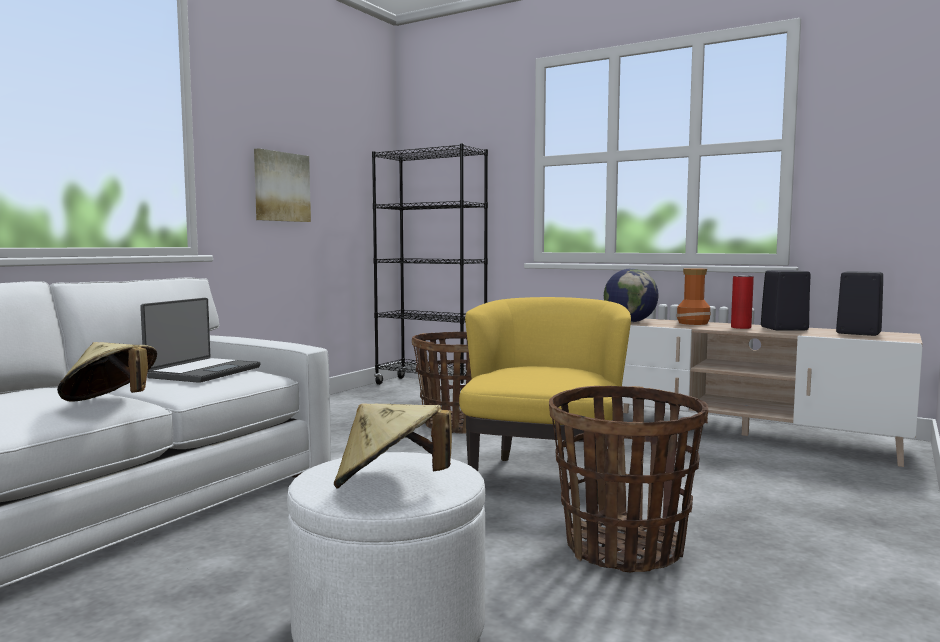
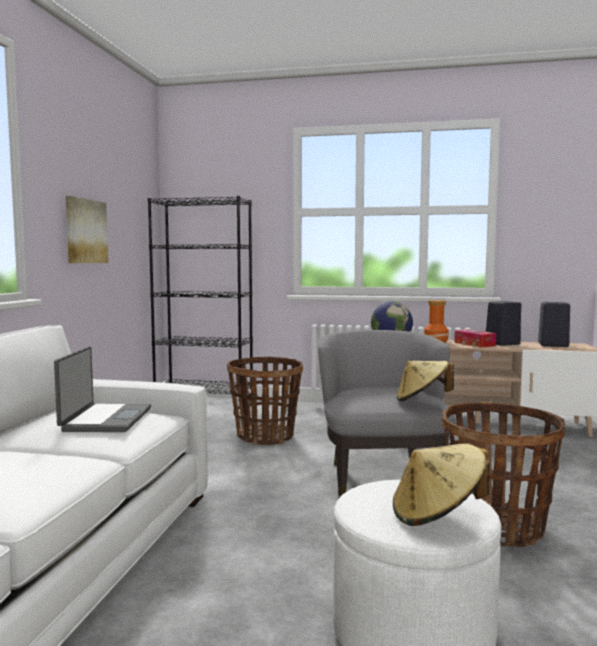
camera: 20 degrees left, 0 degrees up
(111, 402) = (78, 465): beige hat -> beige hat (422, 400)
(544, 477) = (382, 476): yellow armchair -> grey armchair
(741, 327) = (474, 344): red vase -> tissue box

